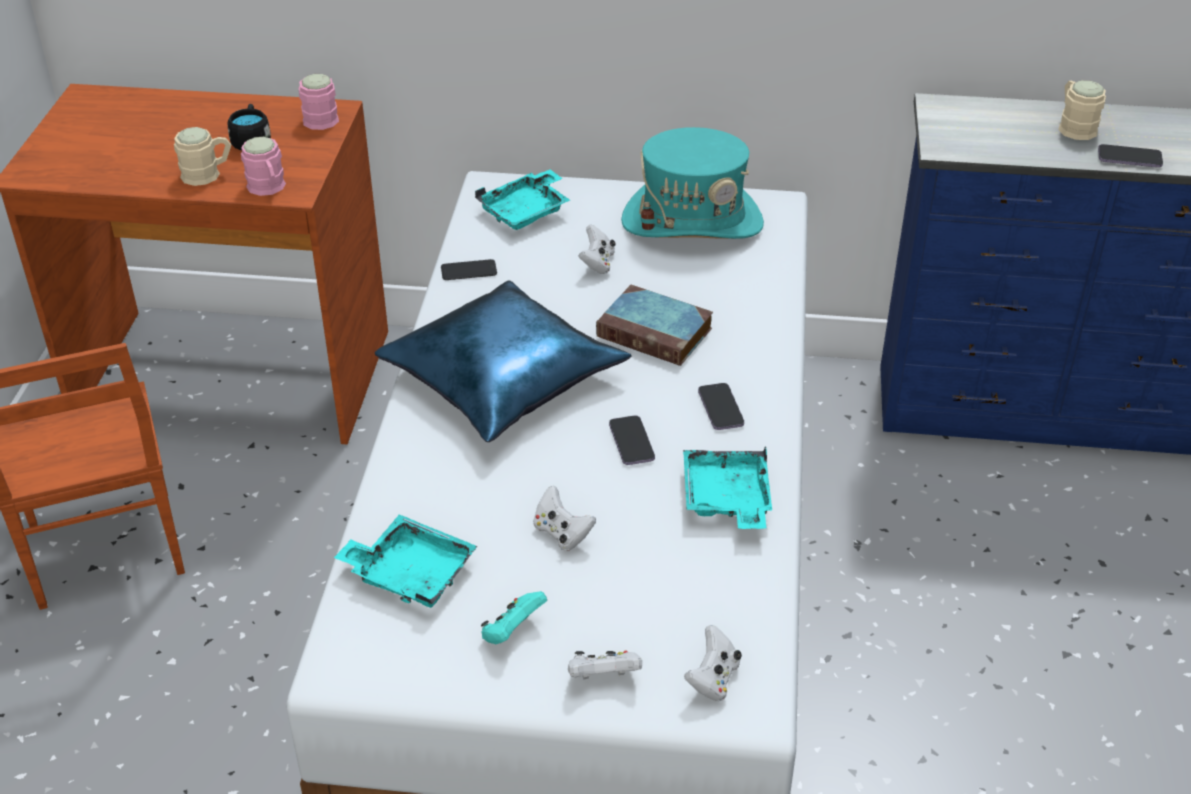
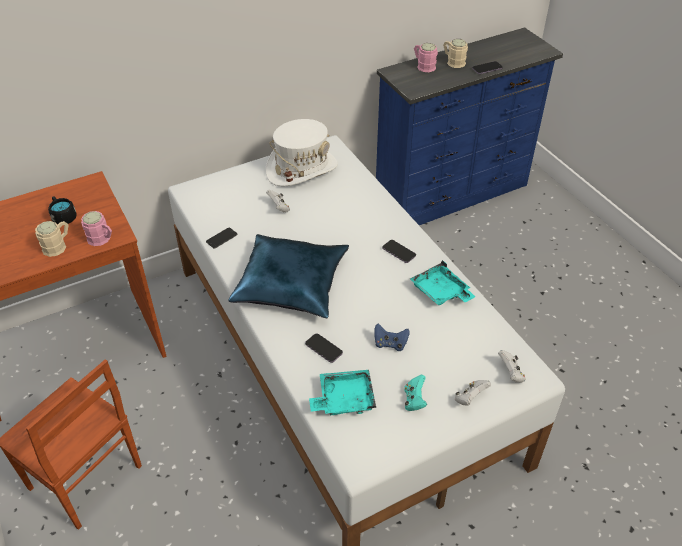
camera: 35 degrees left, 5 degrees up
(320, 116) = (88, 188): pink mug -> pink mug (423, 66)
(526, 211) = (219, 196): turquoise tray -> none
(562, 533) = (390, 344): white game controller -> blue game controller
(631, 442) = (377, 286): phone -> phone (323, 349)
(657, 332) = (338, 229): book -> none
(692, 222) = (301, 169): turquoise hat -> white hat

